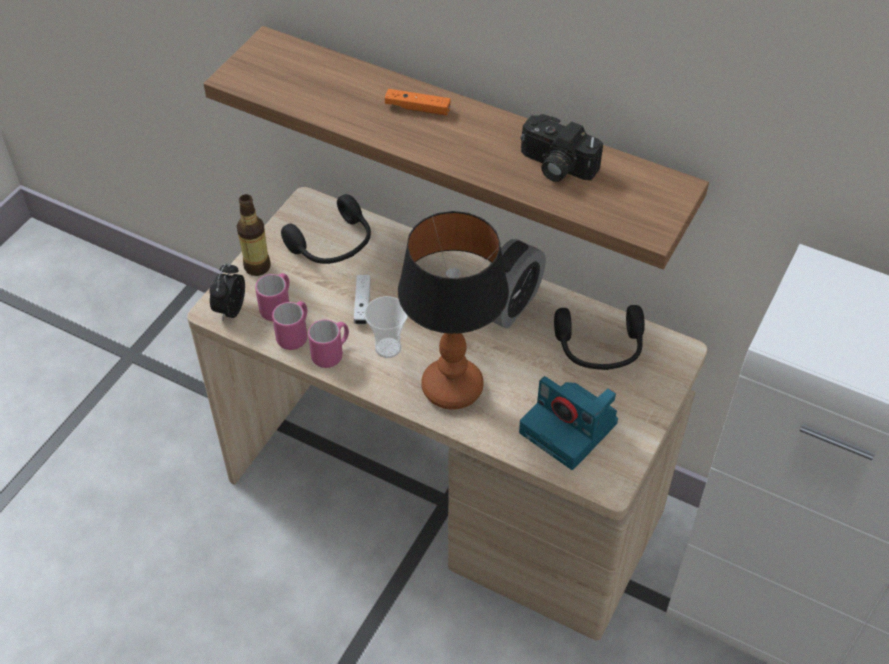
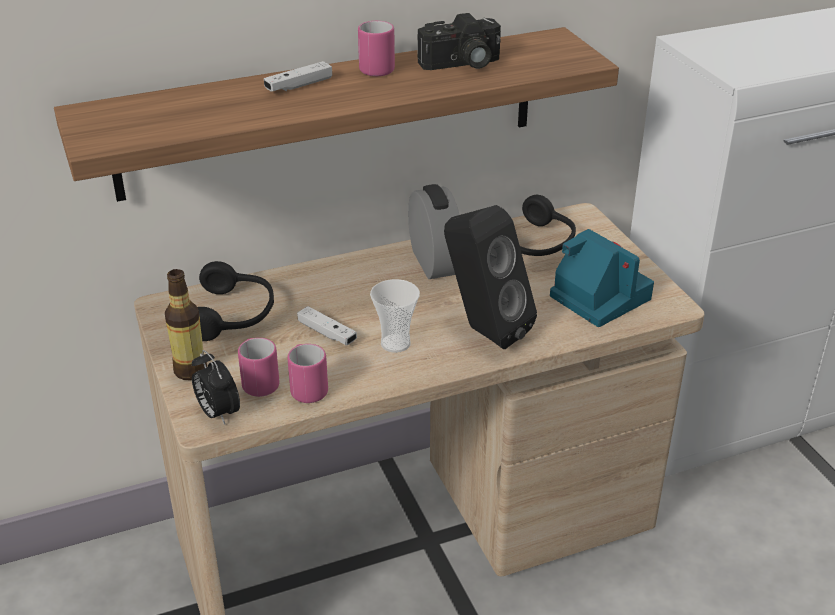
camera: 50 degrees left, 15 degrees down
(332, 353) = (359, 378): pink mug -> pink mug (376, 68)
(417, 108) = (299, 85): orange game controller -> white game controller
(453, 386) = (483, 331): table lamp -> black speaker
(570, 428) = (597, 296): camera -> camera turned 120 degrees counterclockwise

